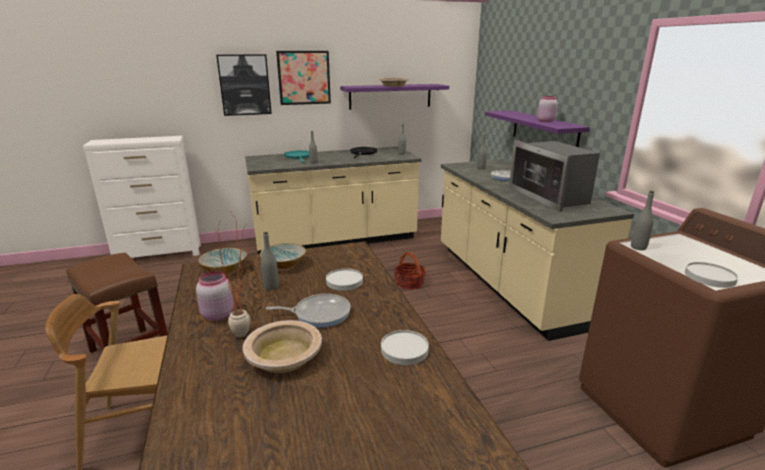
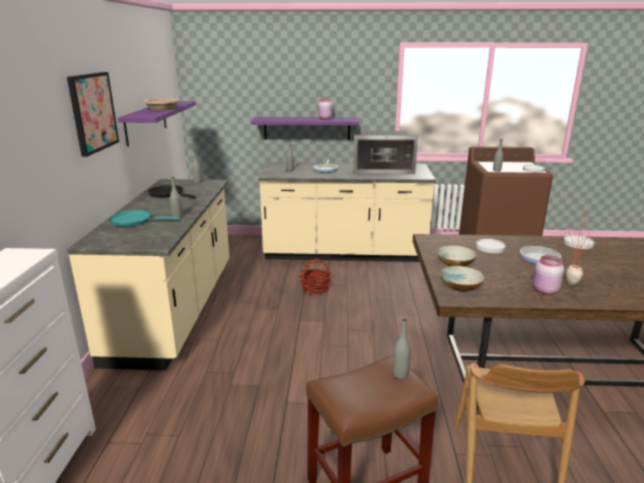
camera: 70 degrees left, 0 degrees up
(244, 85) = (48, 136): picture -> none
(271, 287) = (497, 271): grey bottle -> grey bottle (400, 374)
(283, 356) = (594, 272): beige bowl -> none

